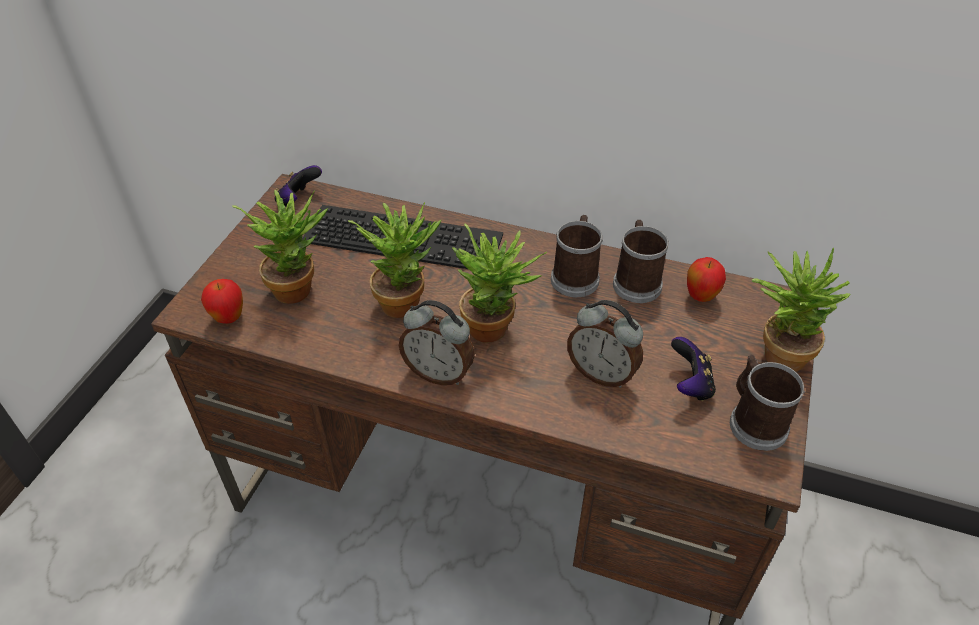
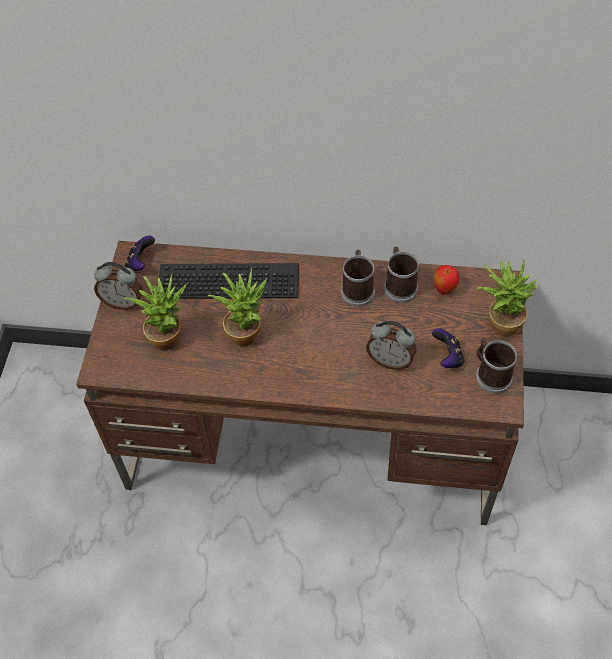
camera: 10 degrees left, 10 degrees up
(229, 318) = (129, 369): apple -> none
(439, 373) = (285, 381): alarm clock -> alarm clock (123, 302)
(496, 328) = (313, 341): potted plant -> none

